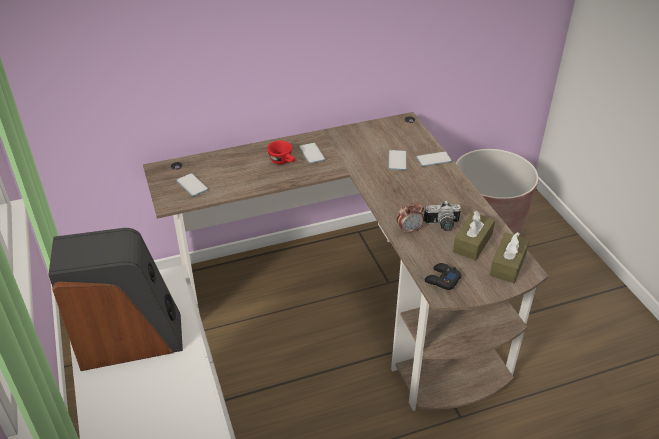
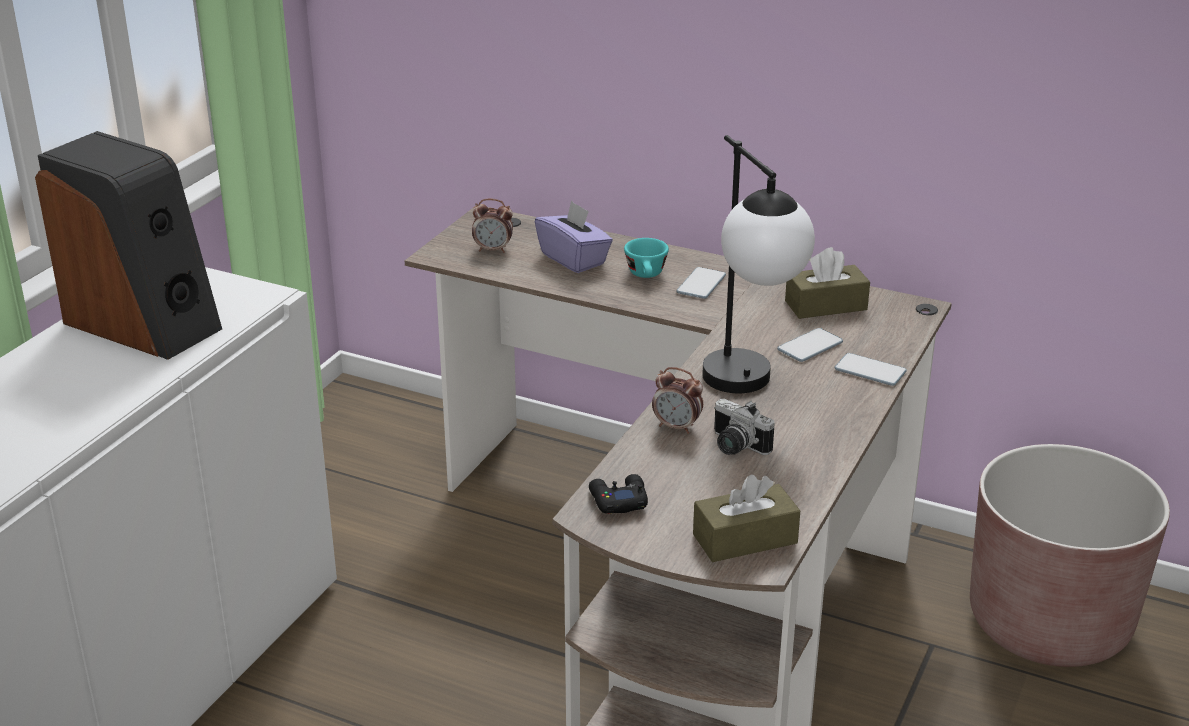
camera: 45 degrees right, 10 degrees down
(192, 185) = (493, 250): phone -> alarm clock
(238, 170) = (574, 259): none -> purple tissue box
(283, 161) = (647, 275): red cup -> turquoise cup
(407, 195) = (749, 389): none -> table lamp
(472, 243) = (740, 488): brown tissue box -> brown tissue box (826, 305)

